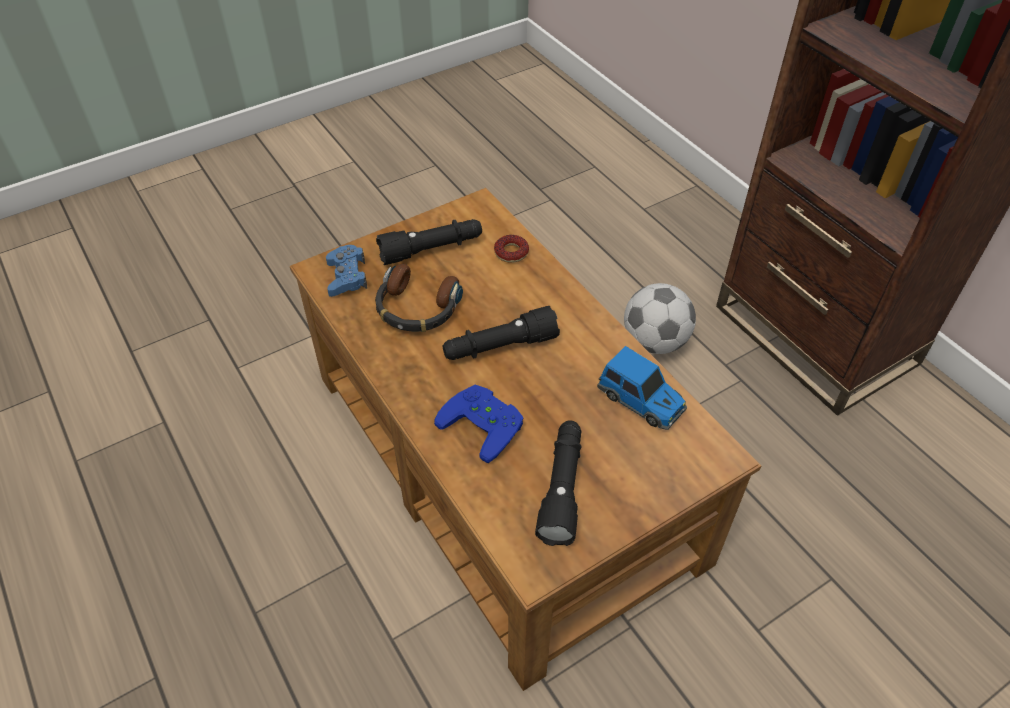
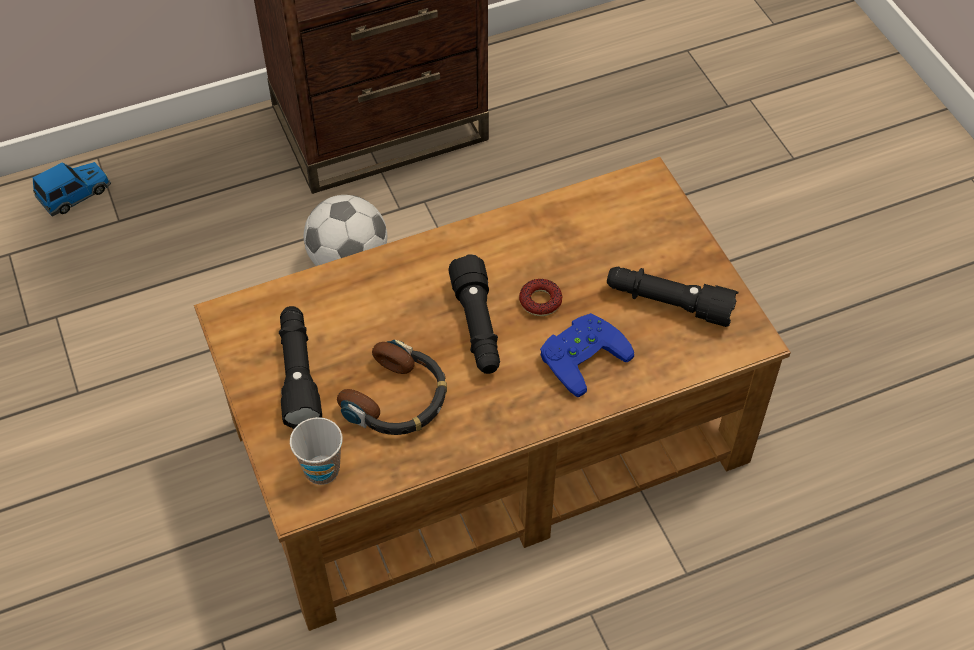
camera: 80 degrees left, 5 degrees up
(347, 276) = (322, 470): blue game controller -> cup
(511, 252) = (328, 294): donut -> donut (540, 301)
(641, 401) = (574, 222): toy car -> toy car (75, 194)

